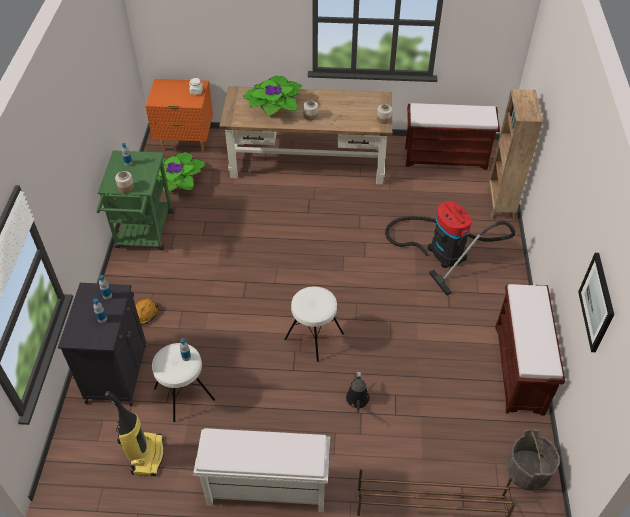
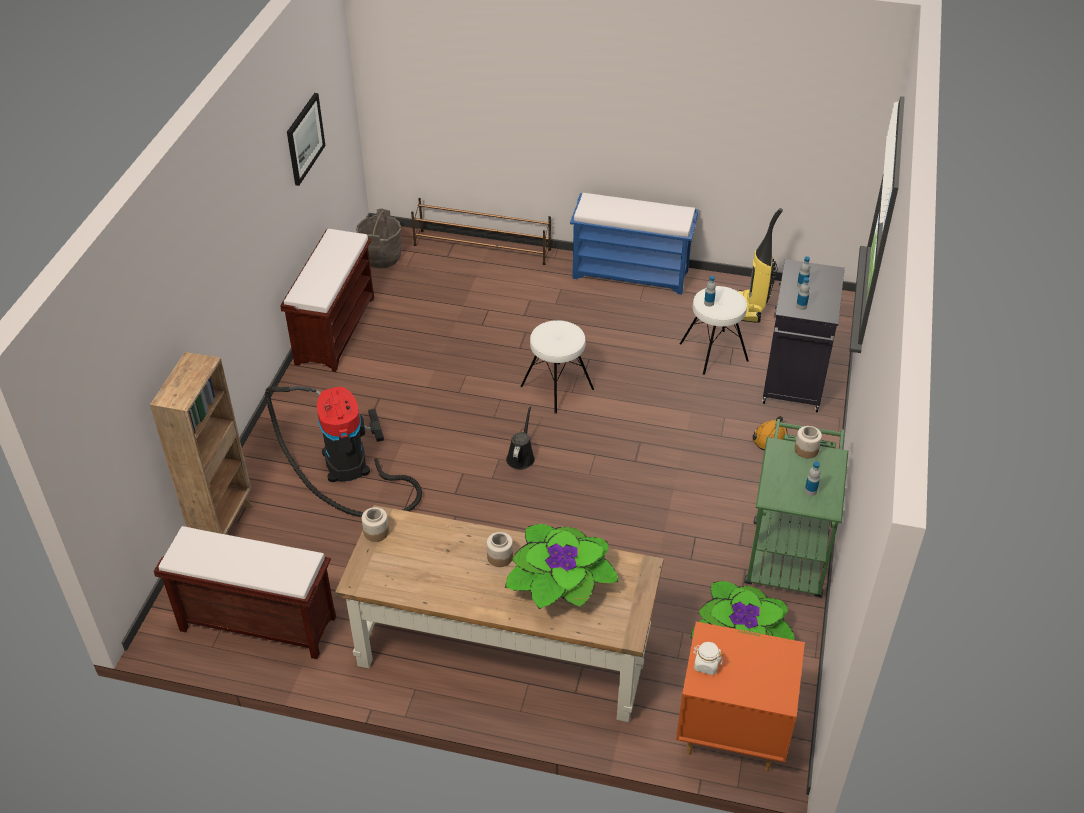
camera: 170 degrees left, 5 degrees down
(266, 489) = (631, 274): white bench -> blue bench
(357, 400) = (524, 325): black watering can -> black watering can (521, 457)

